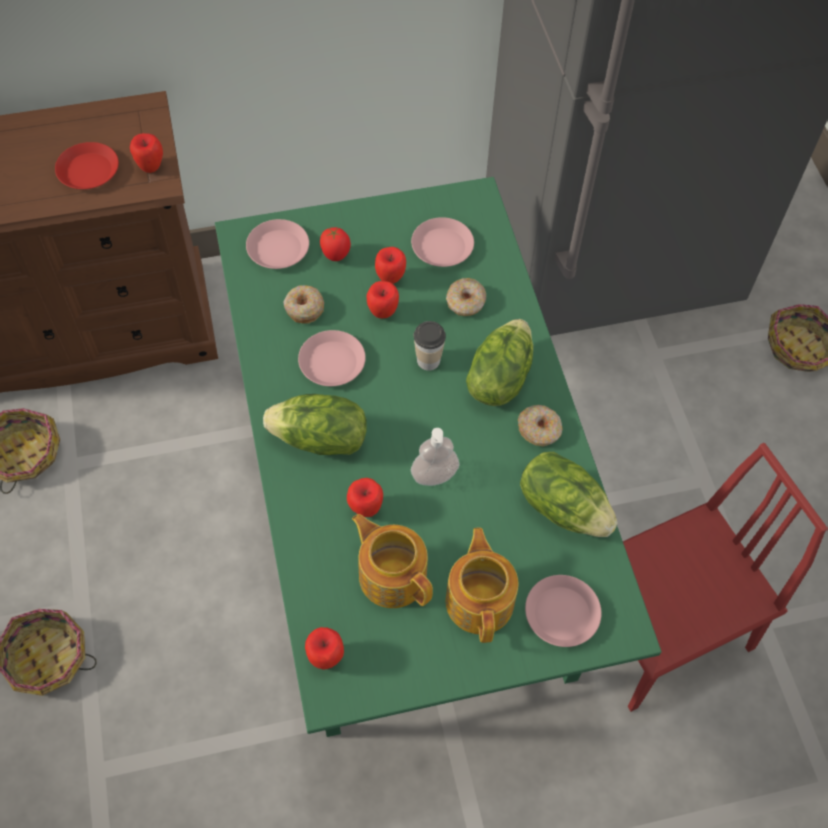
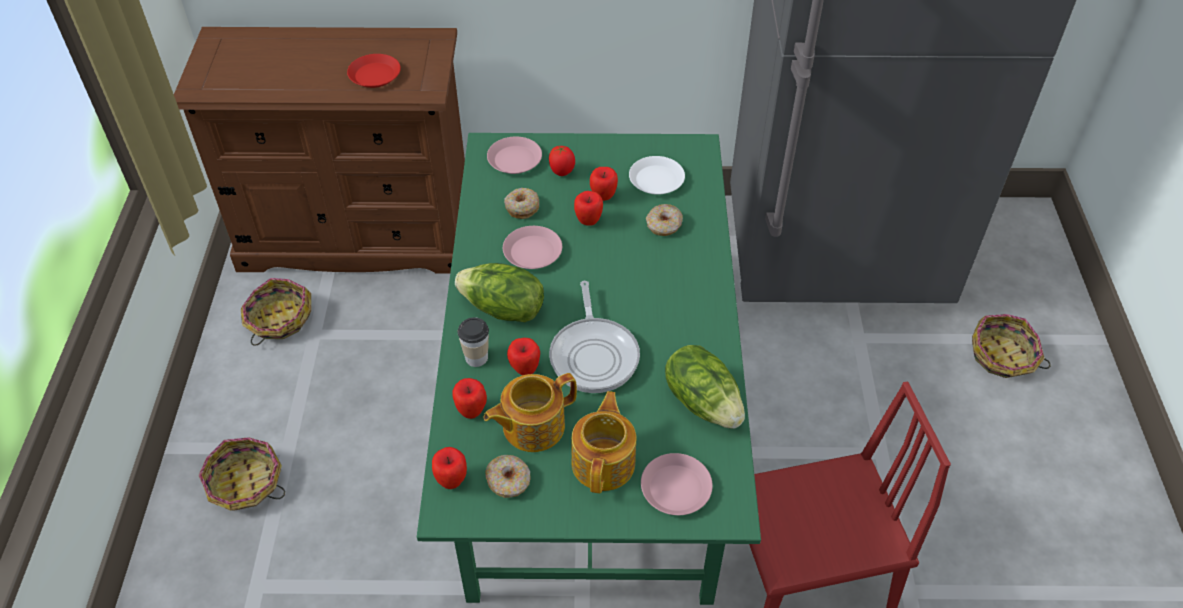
camera: 15 degrees right, 10 degrees down
(150, 167) = (425, 79): apple -> apple (471, 411)
(392, 574) = (532, 426): teapot -> teapot turned 90 degrees counterclockwise
(428, 360) = (617, 264): cup -> cup (476, 357)
(434, 475) = (594, 354): soap dispenser -> frying pan
(442, 246) = (657, 180): pink plate -> white plate
(498, 378) = (675, 288): lettuce -> none
(539, 430) = (700, 336): donut -> donut (509, 481)

